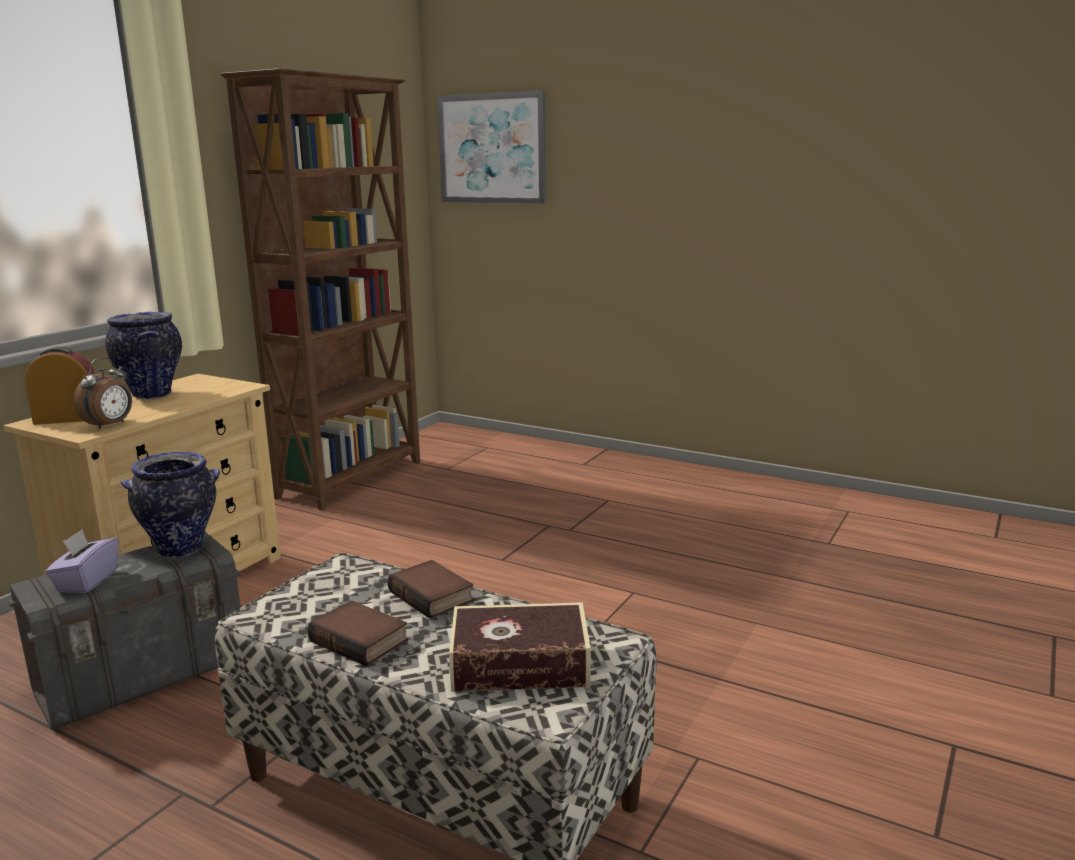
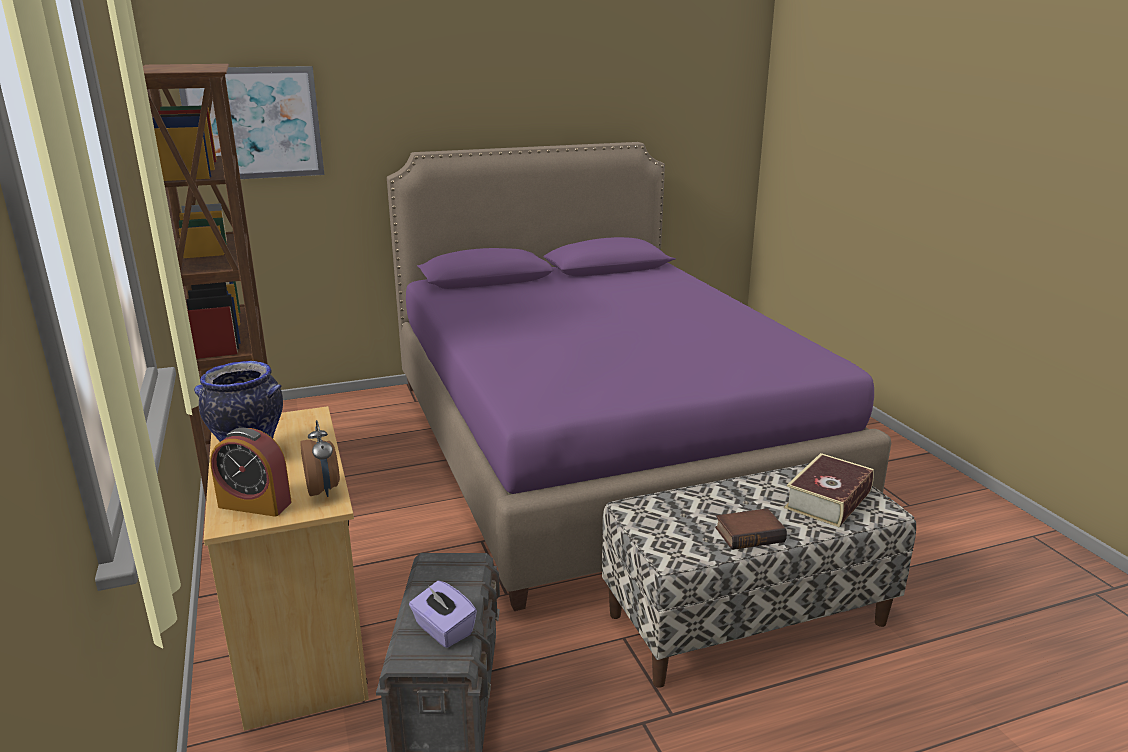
camera: 50 degrees left, 5 degrees up
(68, 419) = (255, 504): alarm clock -> alarm clock turned 105 degrees counterclockwise
(181, 549) = (444, 571): vase -> none
(433, 596) = (717, 495): book -> none
(658, 566) = (599, 447): none -> purple bed

